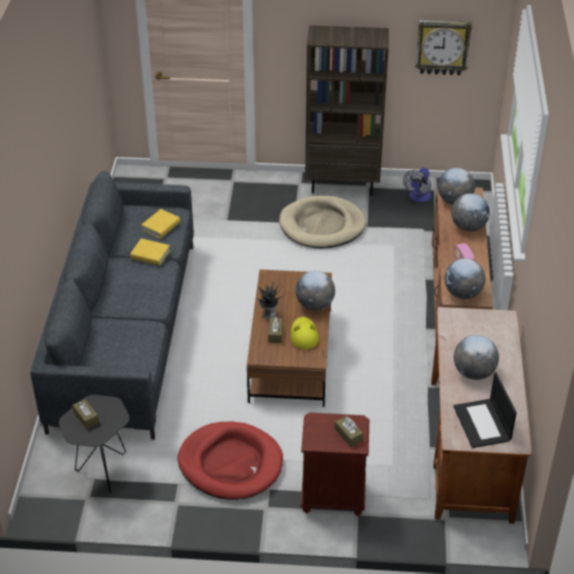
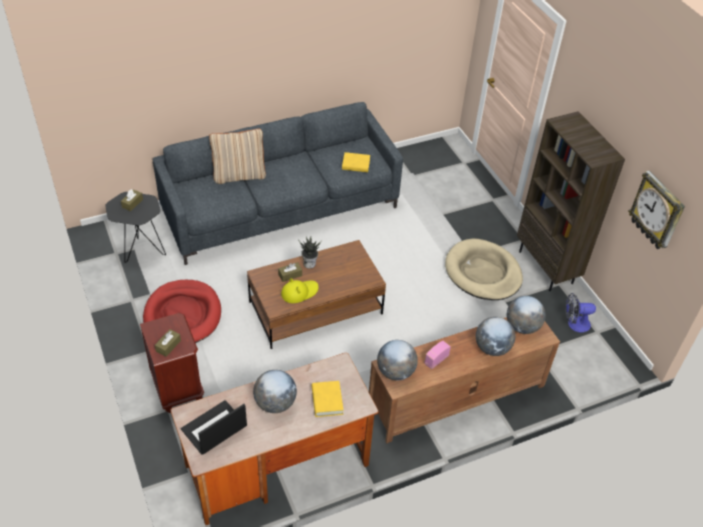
camera: 60 degrees right, 5 degrees up
(105, 317) = (239, 175): none -> beige pillow
(150, 255) = (320, 171): yellow book -> yellow book (327, 401)
(315, 305) = (339, 287): globe -> none

